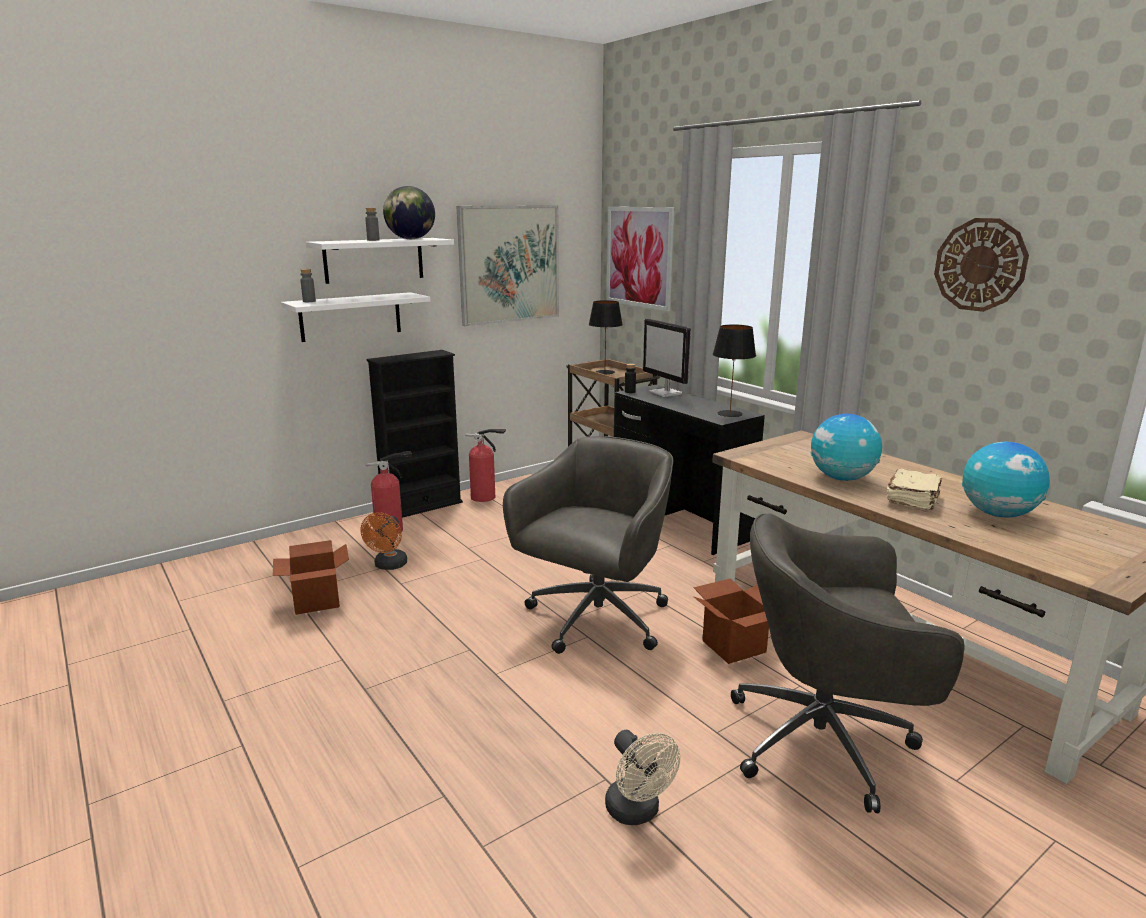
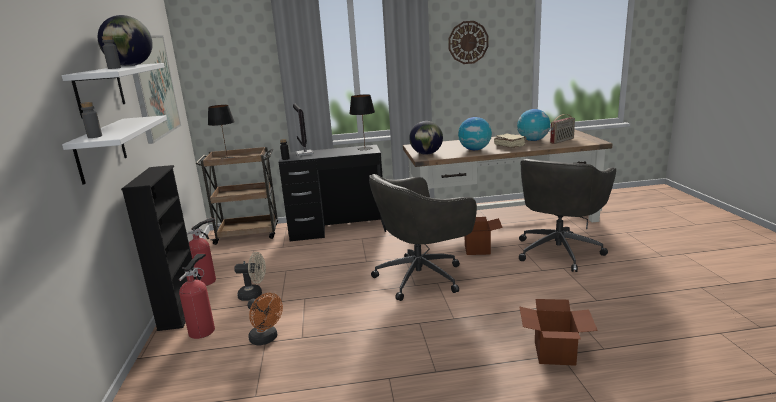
camera: 60 degrees left, 0 degrees up
(317, 601) = (285, 383): cardboard box -> cardboard box (554, 353)
(595, 620) = (422, 277): grey office chair -> grey office chair turned 90 degrees counterclockwise
(637, 812) = (590, 302): beige fan -> beige fan (254, 295)
(639, 257) = (227, 70): picture -> none
(666, 393) = (304, 153): monitor -> monitor turned 75 degrees clockwise
(766, 452) = (426, 154): none -> globe
(1046, 542) = (562, 141): none -> radio

